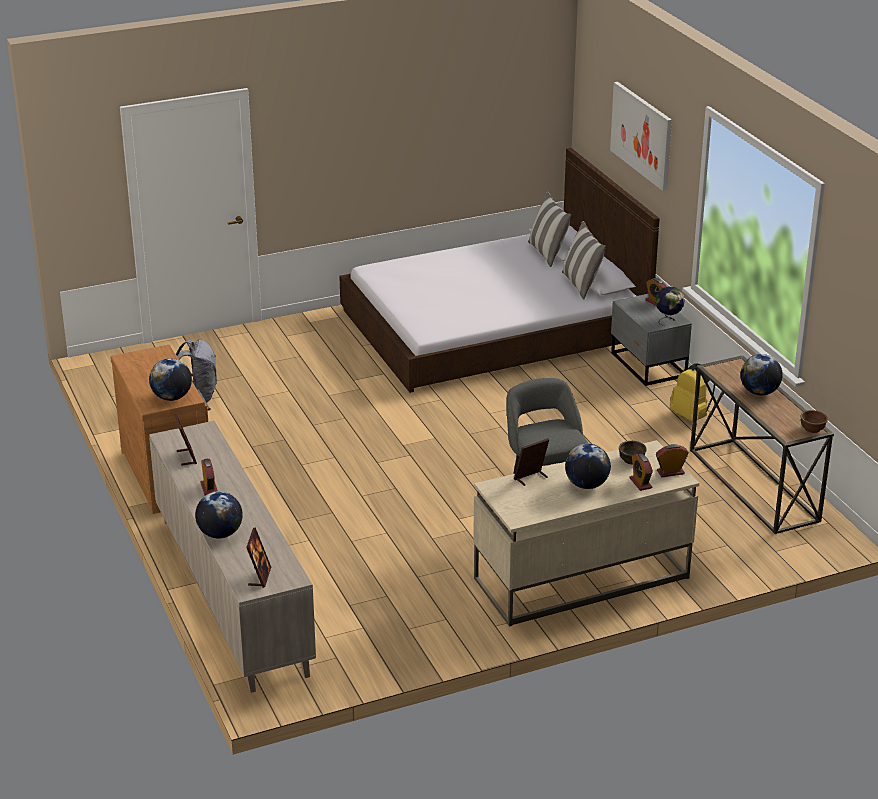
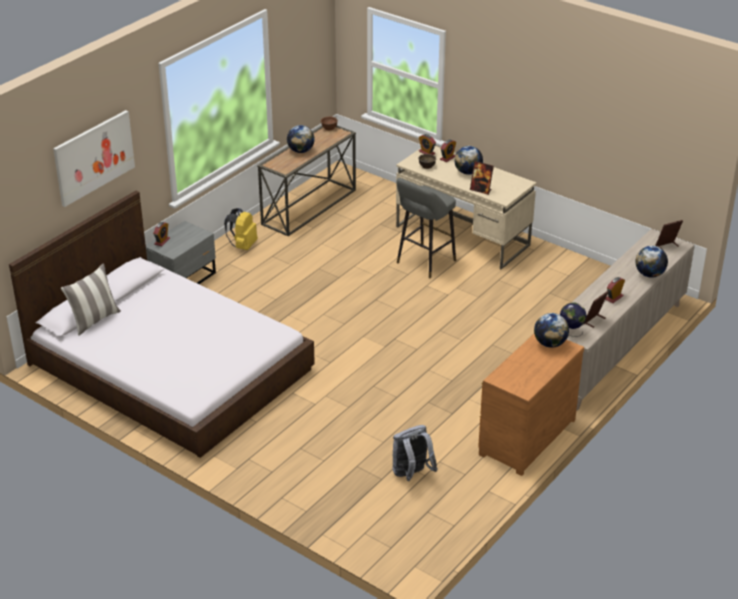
camera: 120 degrees left, 5 degrees up
(582, 285) = (143, 288): pillow -> none
(668, 320) = (188, 230): globe -> globe (571, 332)

